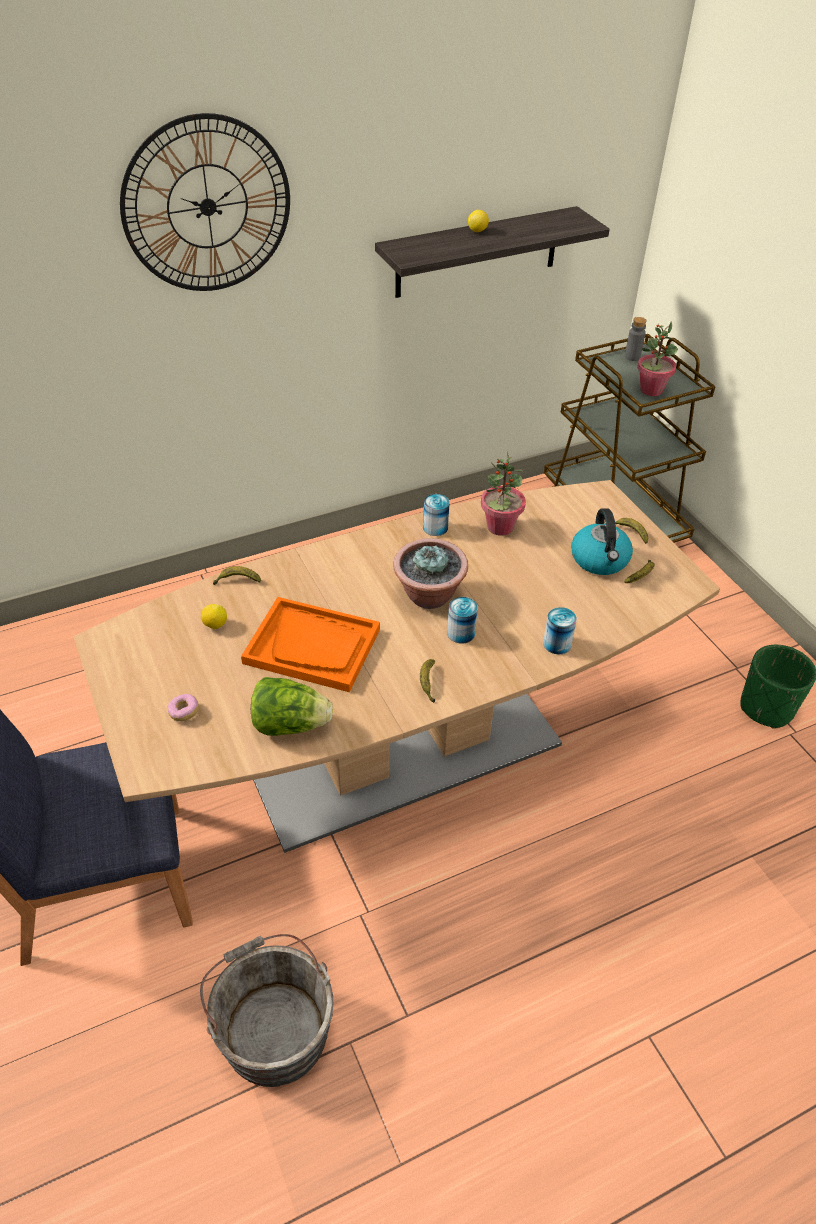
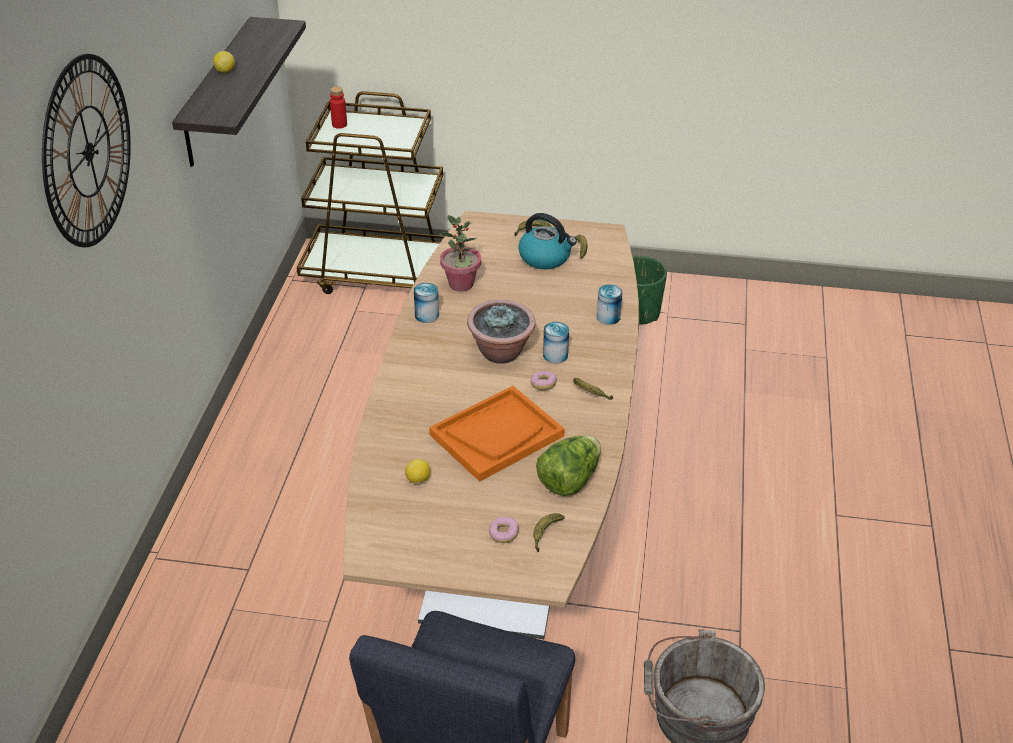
camera: 55 degrees left, 5 degrees down
(237, 581) = (376, 447): banana -> banana (545, 534)
(410, 644) = (543, 385): none -> donut
(632, 357) = (339, 125): grey bottle -> red bottle
(651, 390) = (391, 138): potted plant -> none

